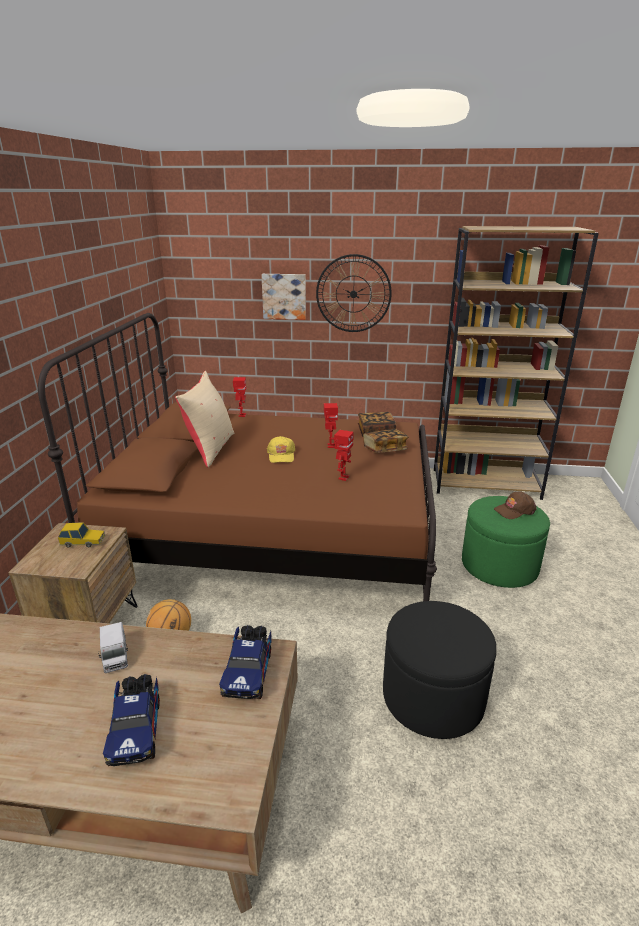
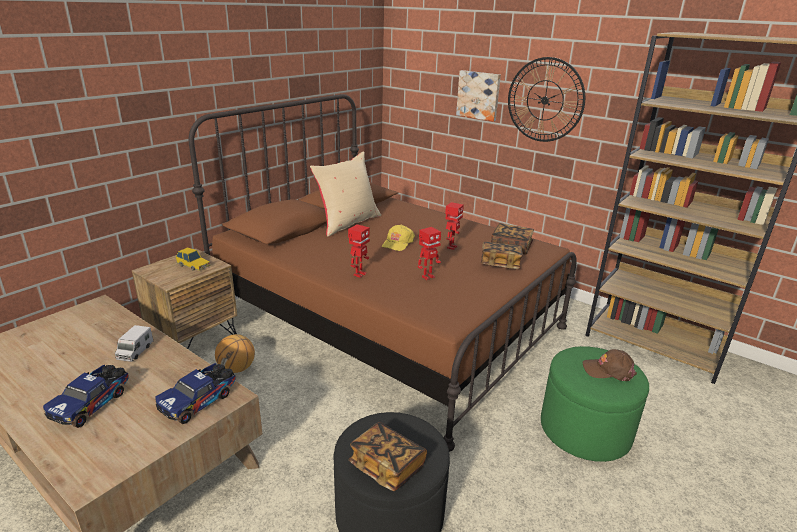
camera: 30 degrees right, 0 degrees up
(241, 415) = (406, 203): toy robot -> toy robot (359, 274)
(454, 648) = (387, 466): none -> book

